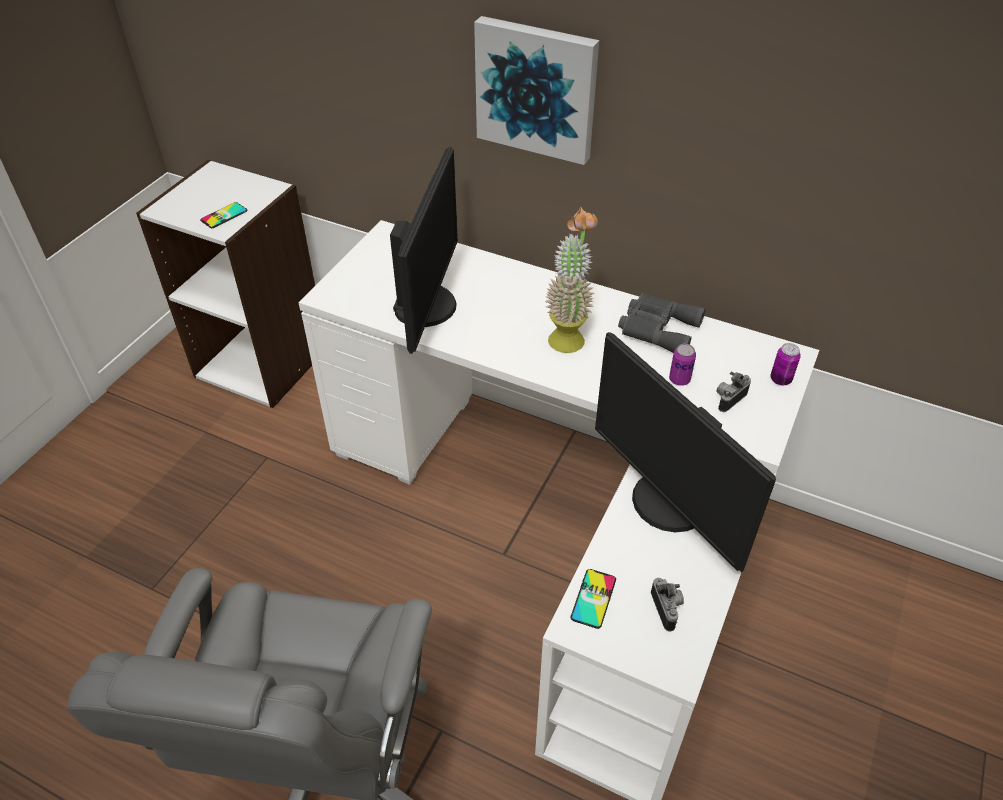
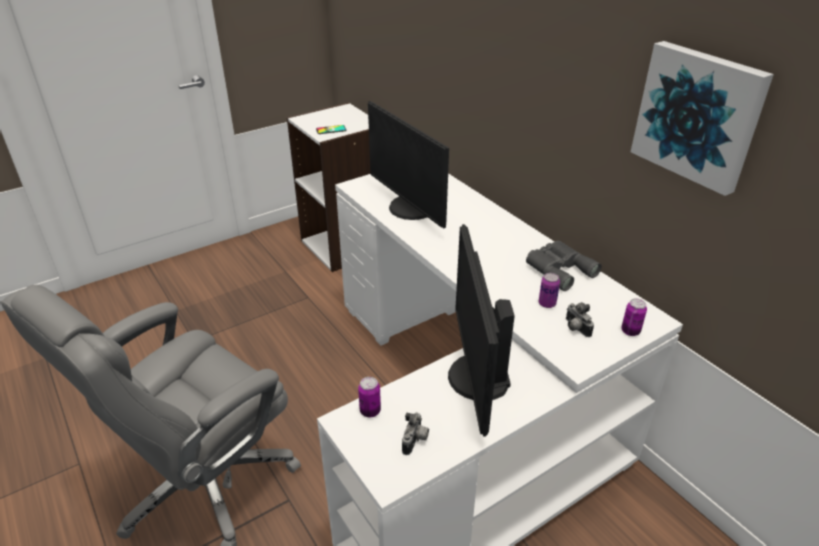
camera: 30 degrees right, 10 degrees down
(428, 306) = (410, 208): monitor -> monitor turned 105 degrees clockwise
(537, 88) = (517, 68): picture -> picture (698, 115)
(568, 334) = (489, 252): potted plant -> none
(593, 598) = (370, 411): phone -> can
(729, 399) = (575, 328): camera -> camera turned 105 degrees counterclockwise

